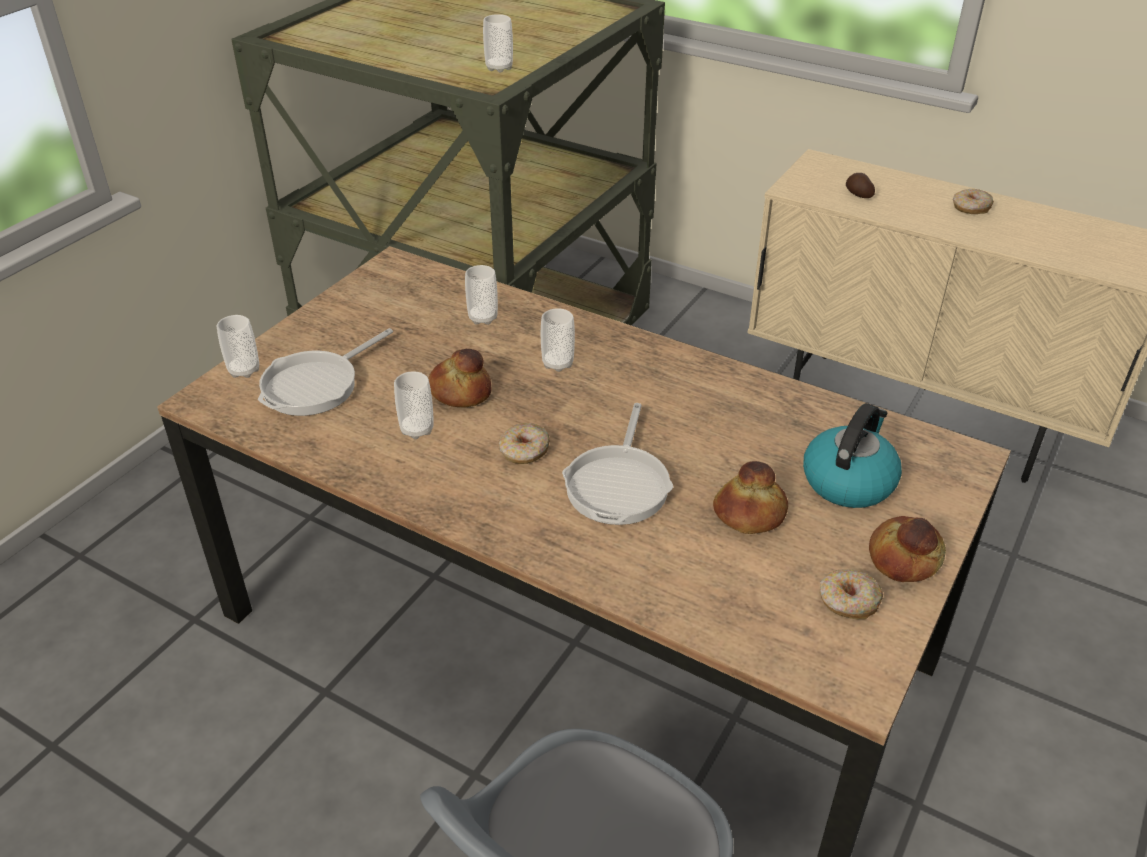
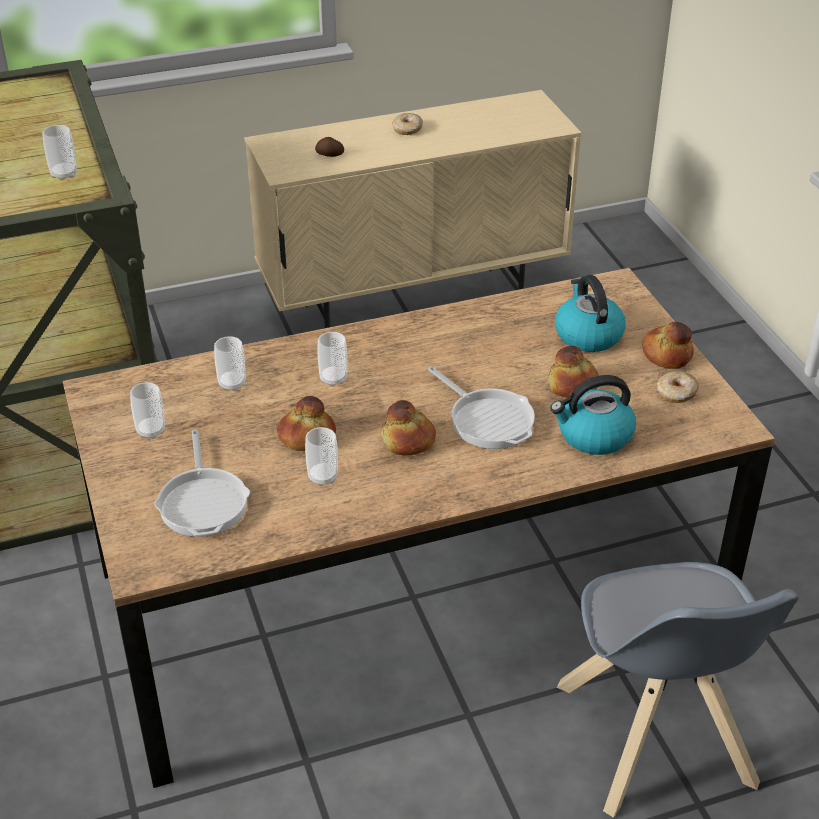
camera: 50 degrees left, 0 degrees up
(244, 370) = (130, 531): cup -> cup (151, 431)
(524, 451) = (407, 441): donut -> bread
(688, 572) = (593, 436): none -> kettle

